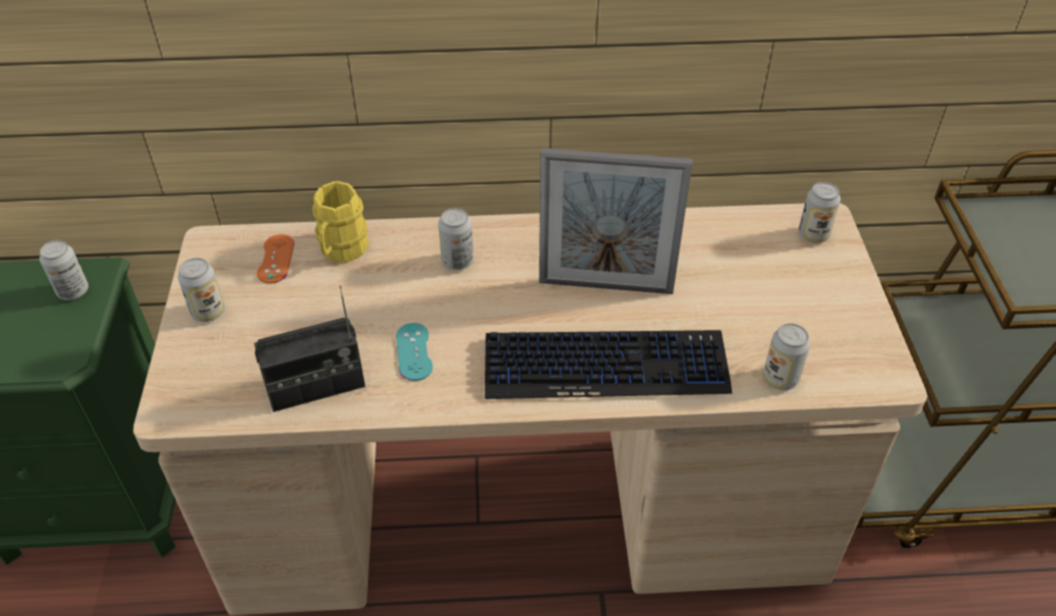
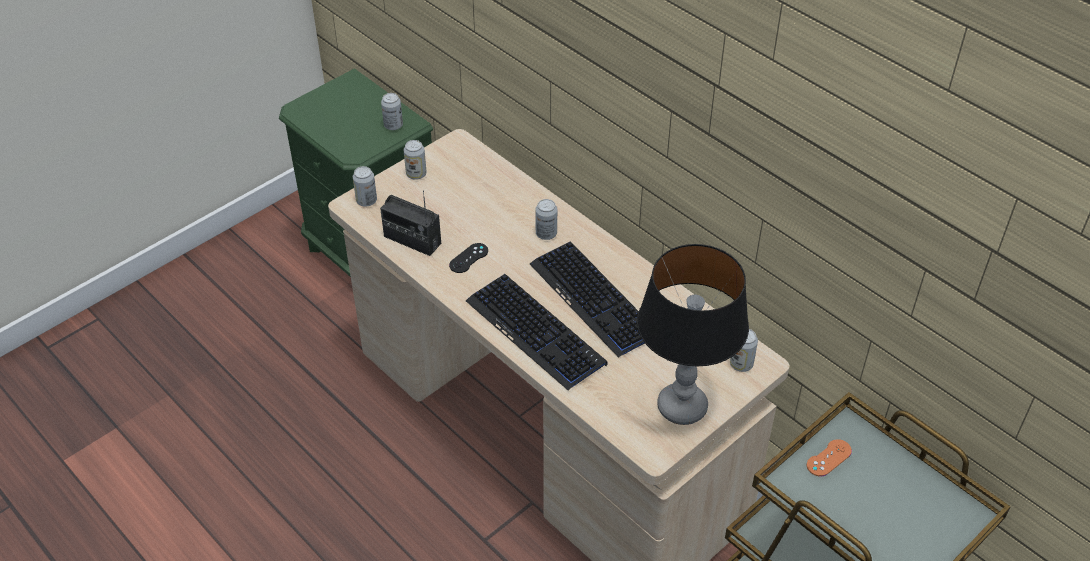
camera: 50 degrees right, 0 degrees up
(276, 259) = (473, 171): orange game controller -> orange game controller (829, 458)
(341, 250) = (505, 188): yellow mug -> none
(414, 352) = (469, 258): turquoise game controller -> black game controller
(605, 286) = (594, 300): picture frame -> keyboard
(780, 379) = (603, 406): can -> can (366, 201)
(837, 315) = (681, 407): none -> table lamp

